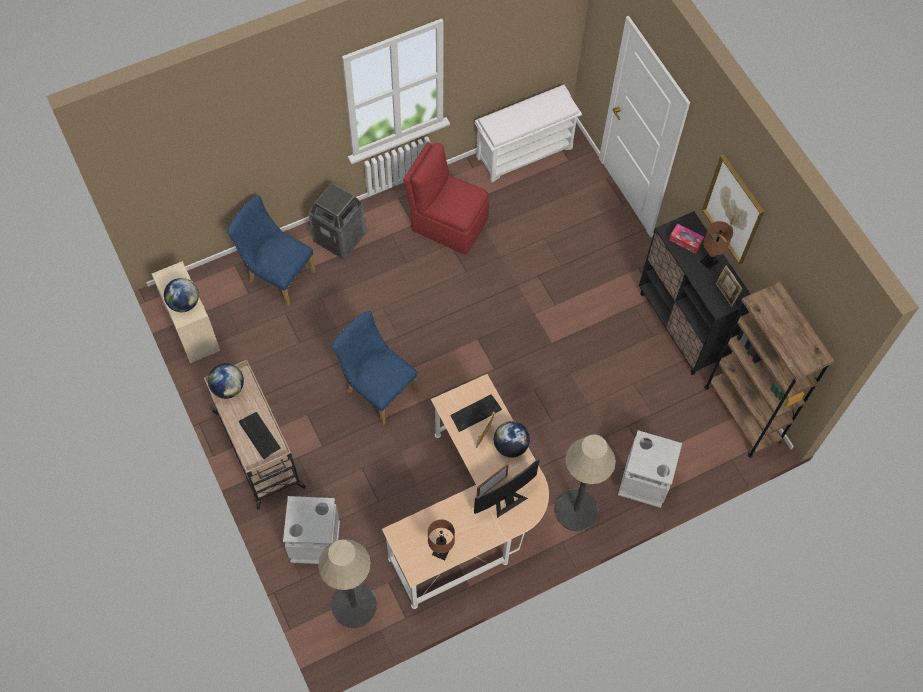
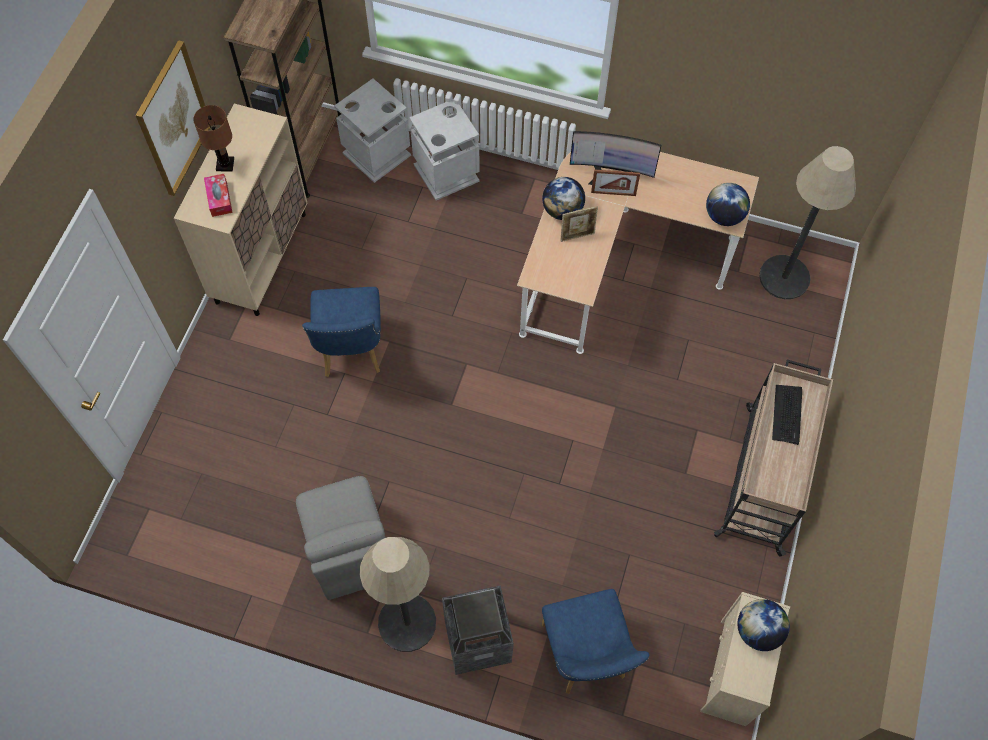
camera: 135 degrees left, 0 degrees up
(228, 388) = (782, 488): globe -> globe (724, 216)
(316, 541) = (775, 352): grey trash can -> grey trash can (376, 154)
(377, 388) = (595, 439): blue chair -> blue chair (351, 352)
(440, 551) = (707, 181): brown table lamp -> none
(447, 223) = (349, 552): red chair -> grey chair
(476, 413) = (564, 260): keyboard -> none
(525, 152) = (178, 561): white bench -> none
(576, 510) = (525, 198): floor lamp -> floor lamp (407, 622)
(682, 326) = (261, 257): black cabinet -> beige cabinet
(725, 294) = (250, 128): picture frame -> none

